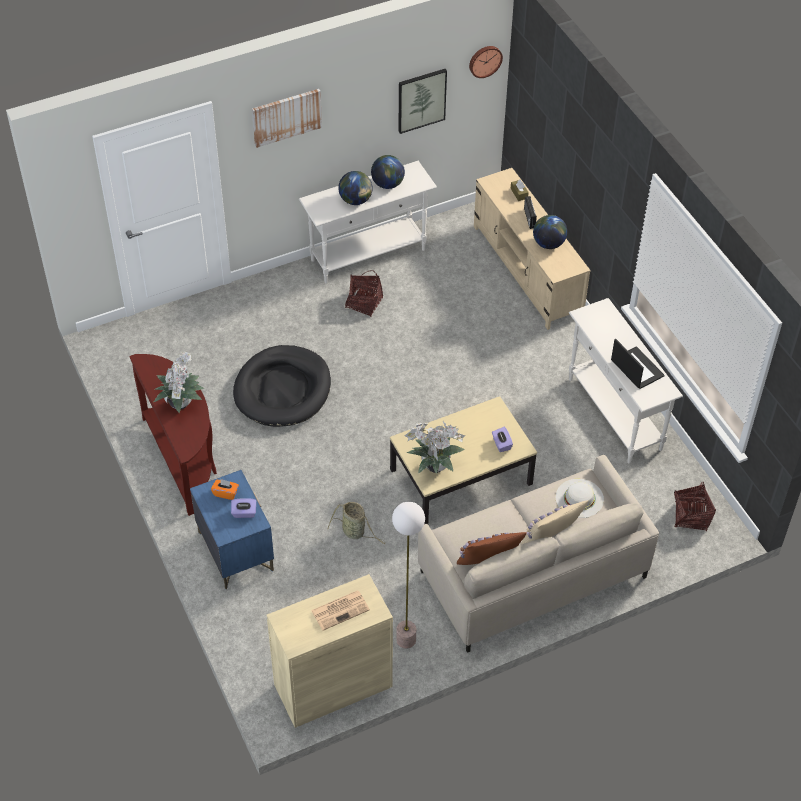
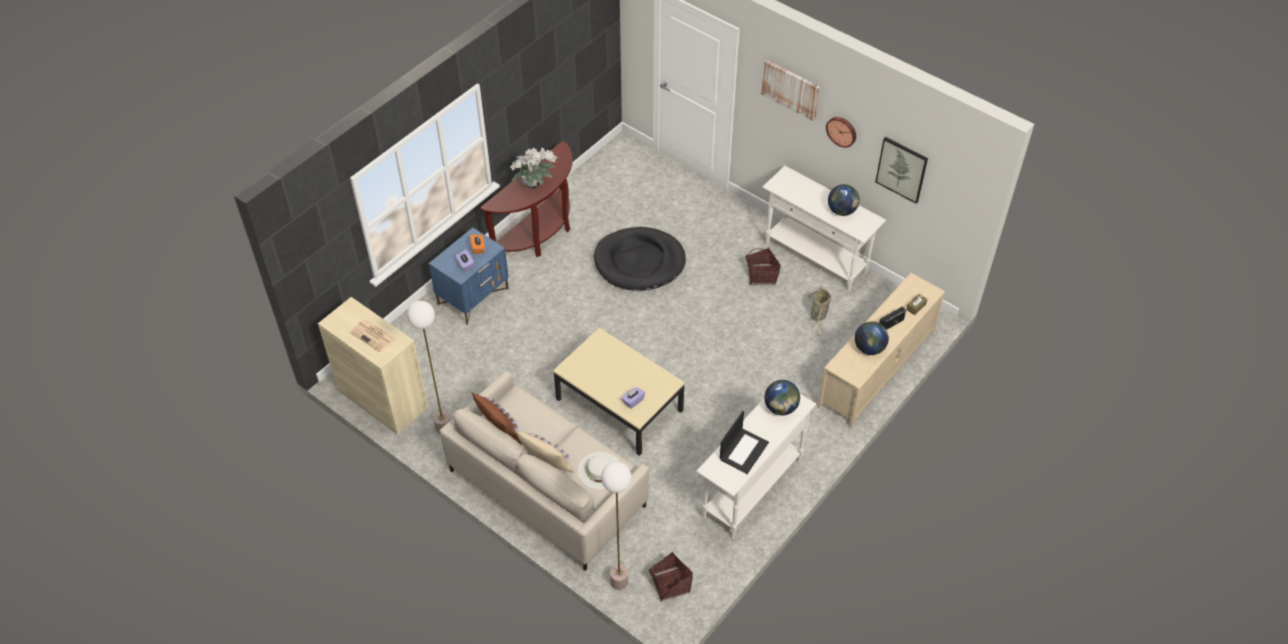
camera: 65 degrees right, 0 degrees up
(355, 532) = (527, 358): basket -> basket (818, 316)
(356, 200) = (808, 198): globe -> globe (780, 408)
(433, 466) = (584, 365): potted plant -> none
(484, 60) = (965, 181): wall clock -> wall clock (842, 131)
(670, 555) = (619, 582): none -> floor lamp

